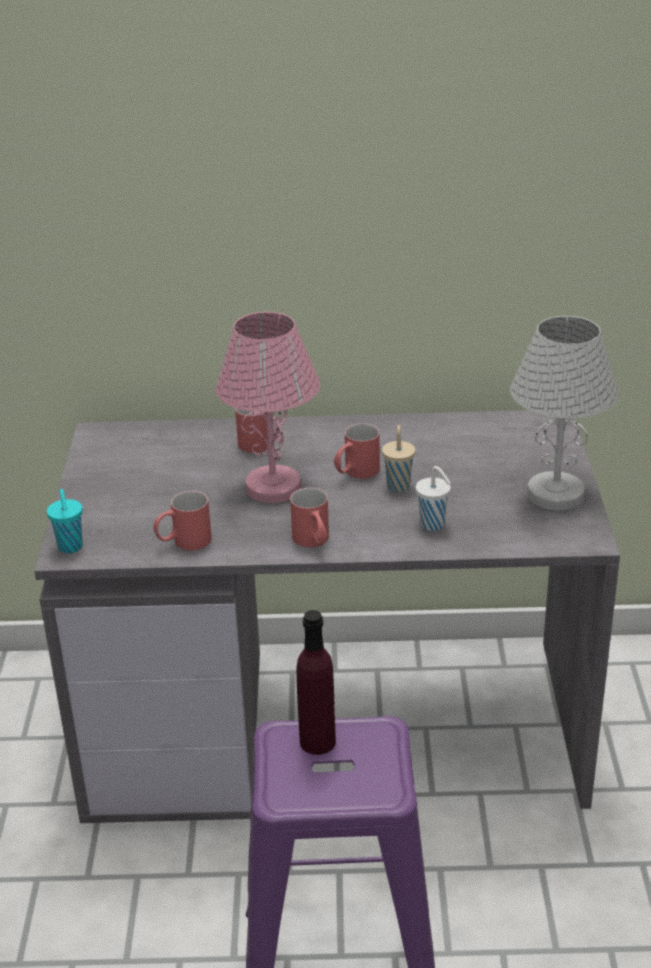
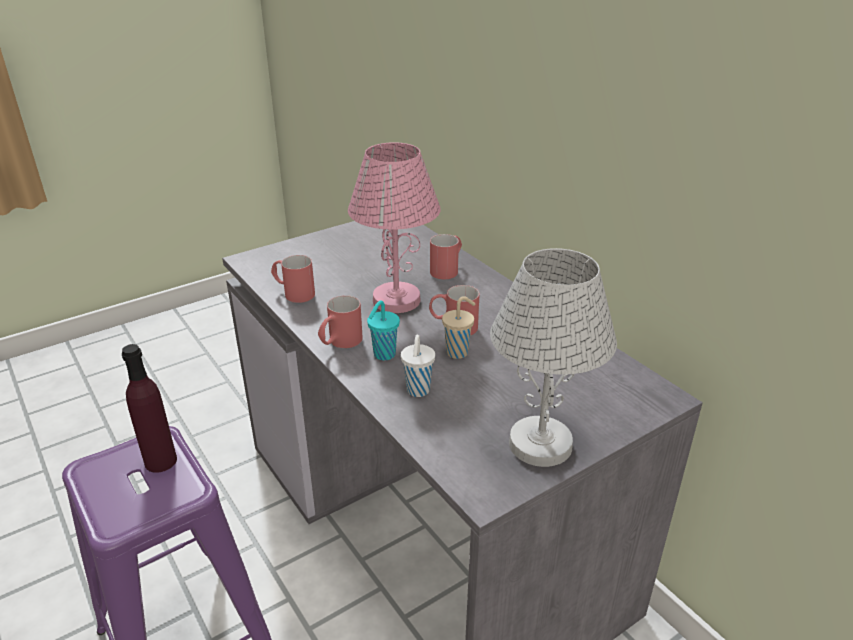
camera: 55 degrees right, 0 degrees up
(70, 548) = (255, 258): turquoise cup -> turquoise cup (383, 355)

